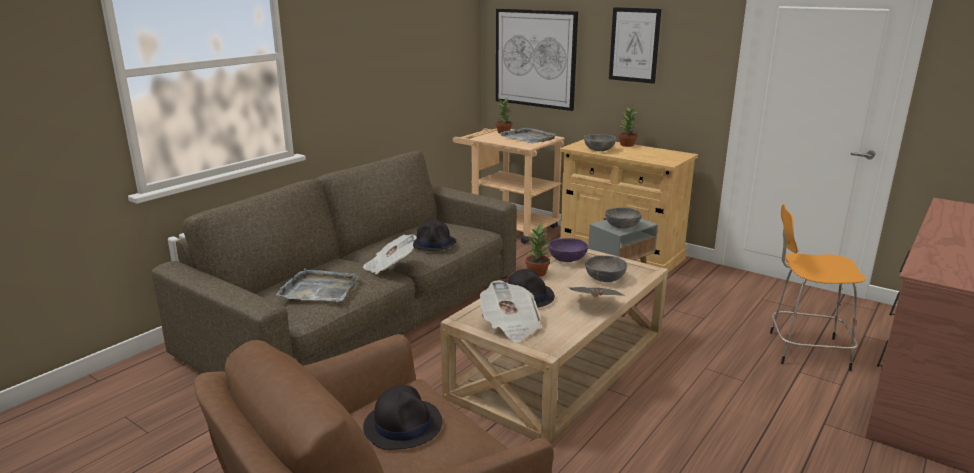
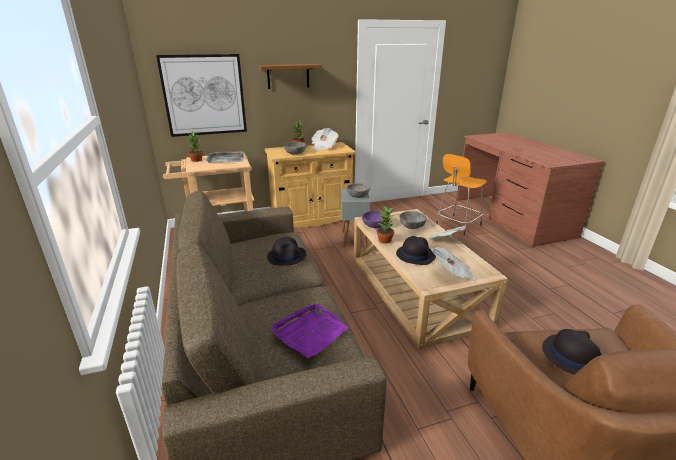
camera: 55 degrees left, 5 degrees up
(319, 289) = (309, 332): grey tray -> purple tray
(390, 267) = (304, 286): newspaper -> newspaper (324, 147)
(634, 45) = (288, 76): picture -> brown shelf

